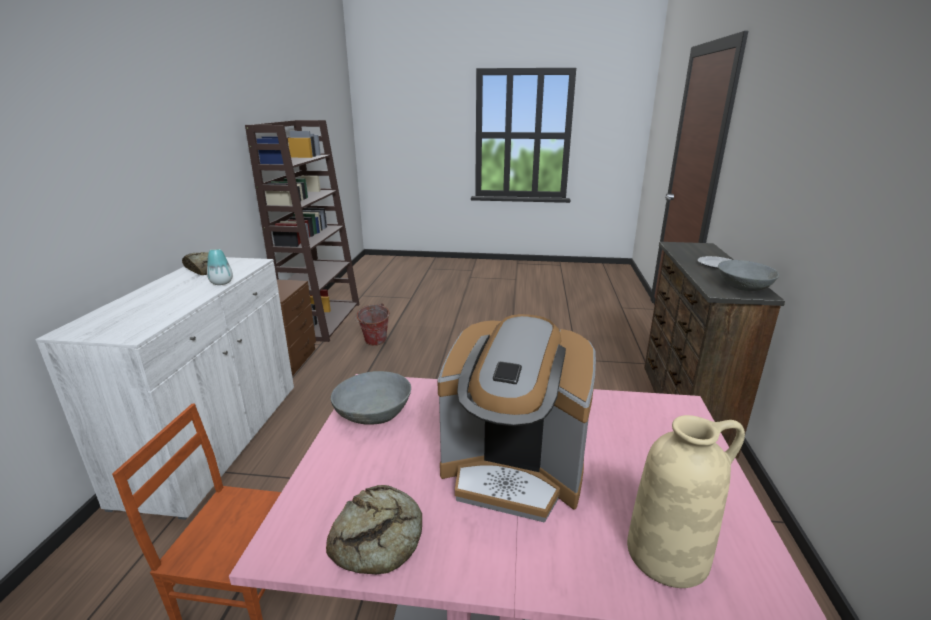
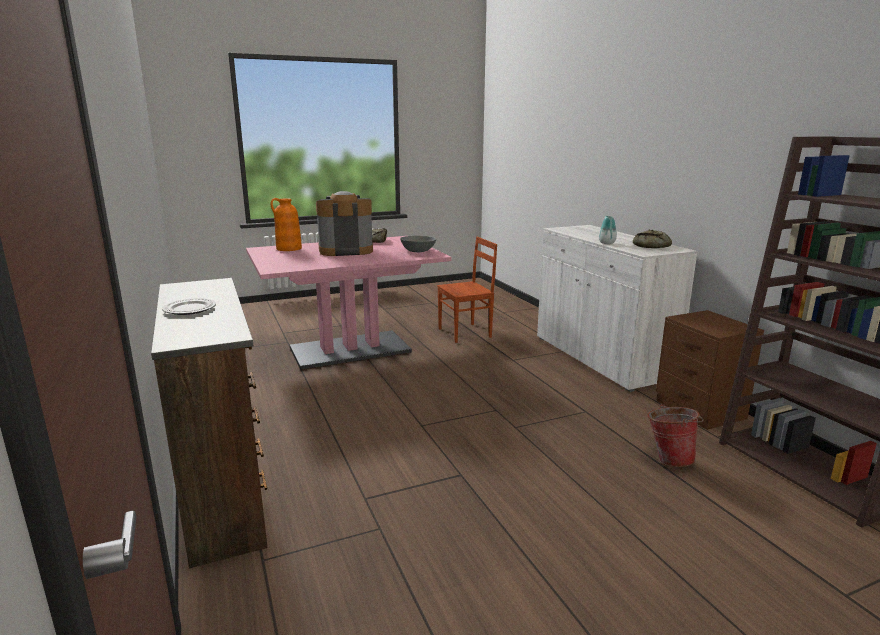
camera: 150 degrees right, 5 degrees down
(668, 553) = (288, 249): beige vase -> orange vase
(742, 287) = (188, 288): grey bowl -> none

